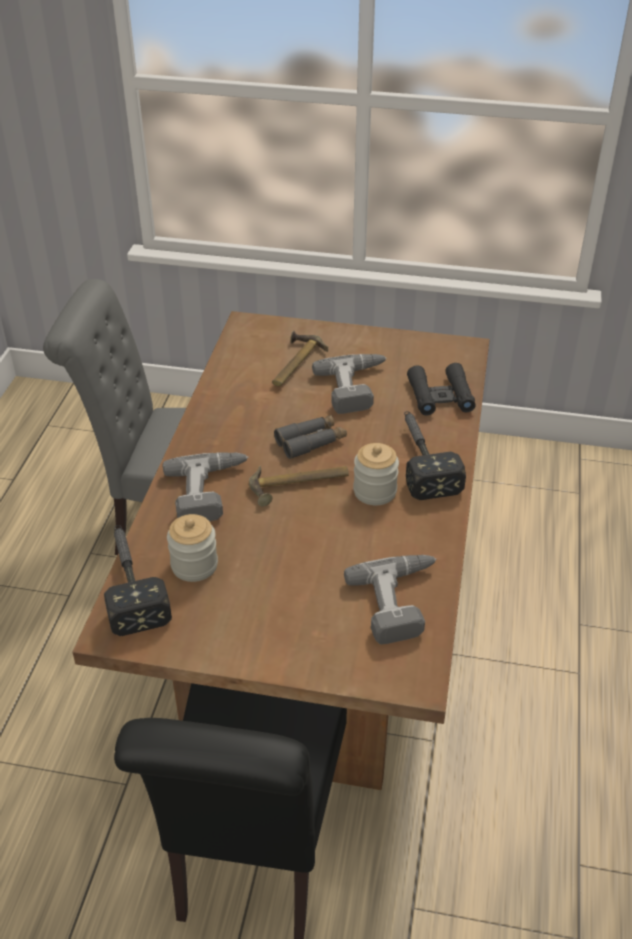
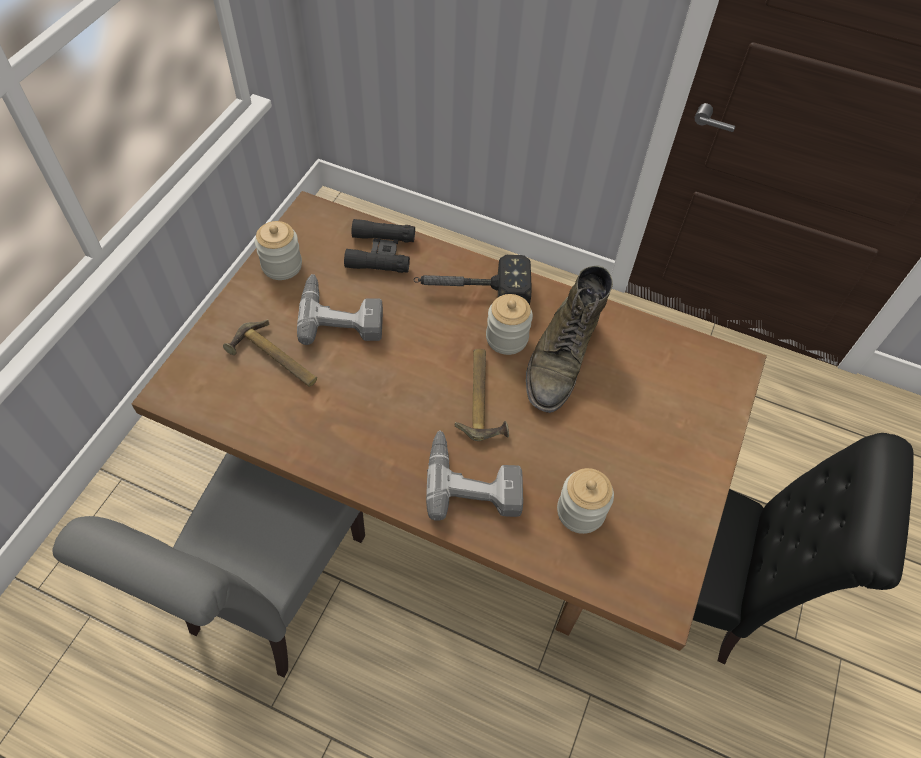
camera: 80 degrees left, 15 degrees up
(130, 582) = (596, 576): hammer -> none
(311, 441) = (417, 373): grey binoculars -> none
(365, 532) = (560, 359): none -> green boot
(395, 346) = (282, 265): none -> jar
(401, 602) = (651, 353): power drill -> none

